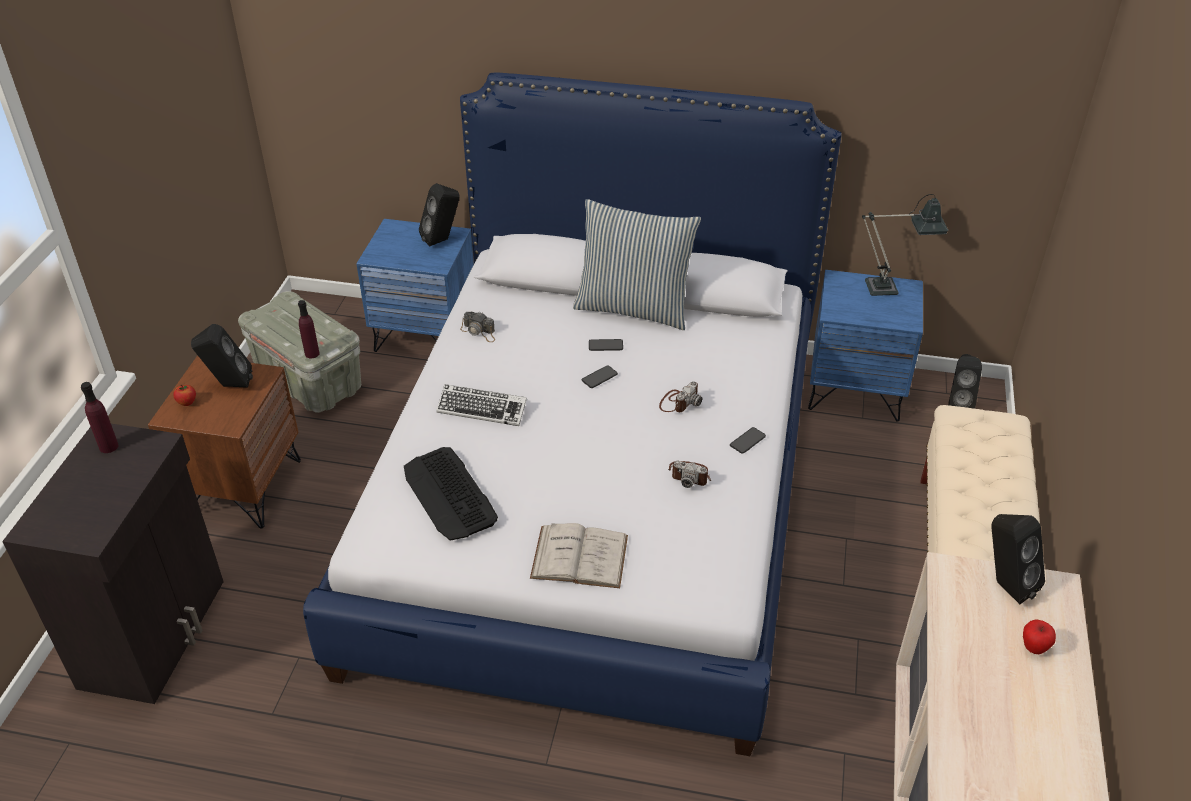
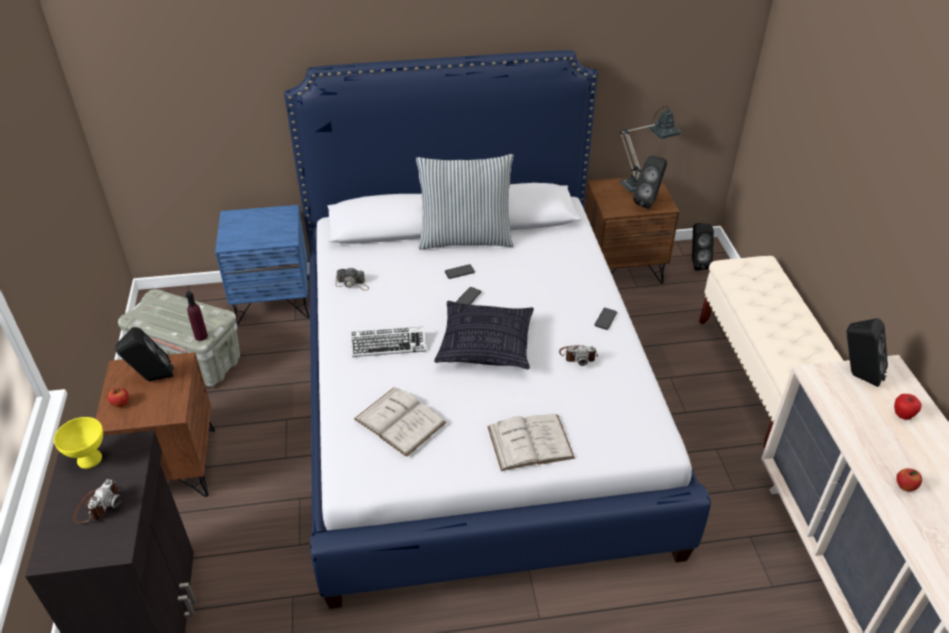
camera: 20 degrees left, 0 degrees up
(108, 446) = (88, 459): purple bottle -> yellow bowl
(442, 240) = (280, 218): black speaker -> black speaker (649, 202)
(449, 494) = (400, 421): keyboard -> white book
(589, 437) = (486, 346): none -> pillow
(679, 402) = (539, 302): camera -> camera (98, 505)
(855, 390) = (621, 268): blue nightstand -> brown nightstand
(980, 730) = (905, 486): none -> apple

